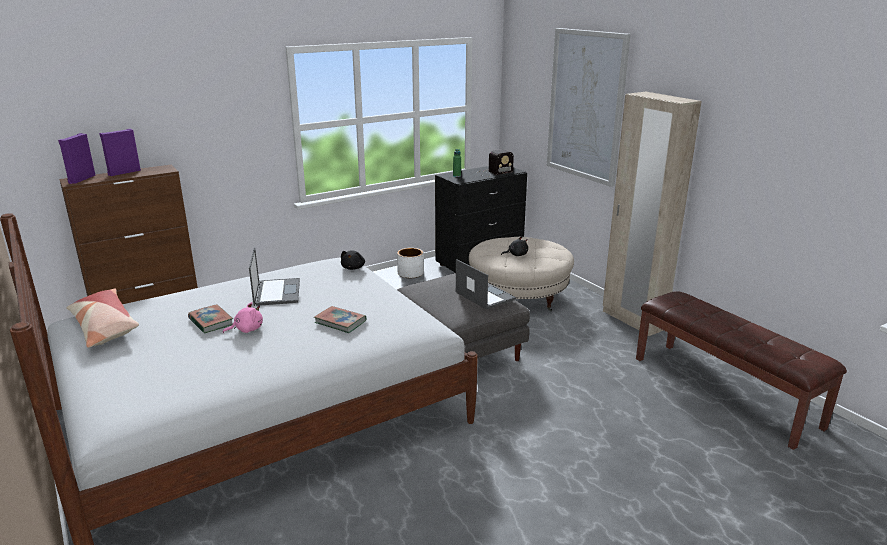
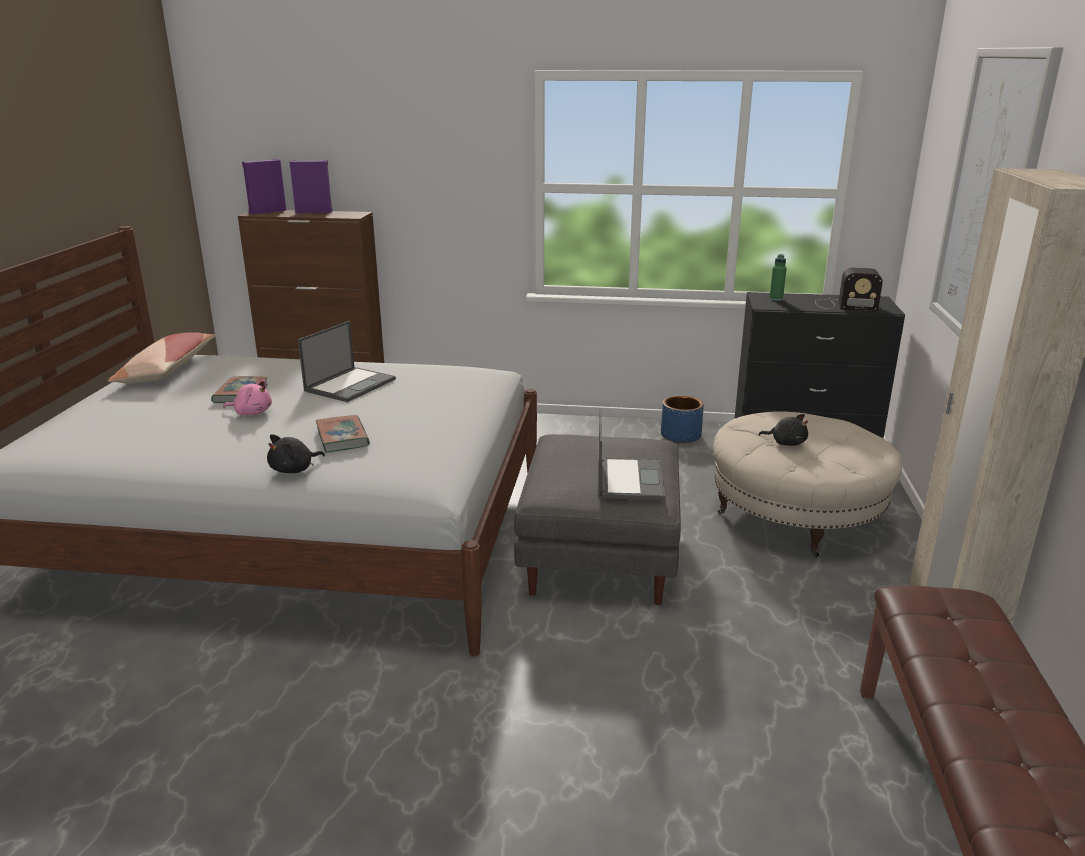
camera: 40 degrees right, 0 degrees up
(353, 268) = (480, 384): black plush toy -> black plush toy (294, 469)
(410, 273) = (680, 435): white planter -> blue planter

